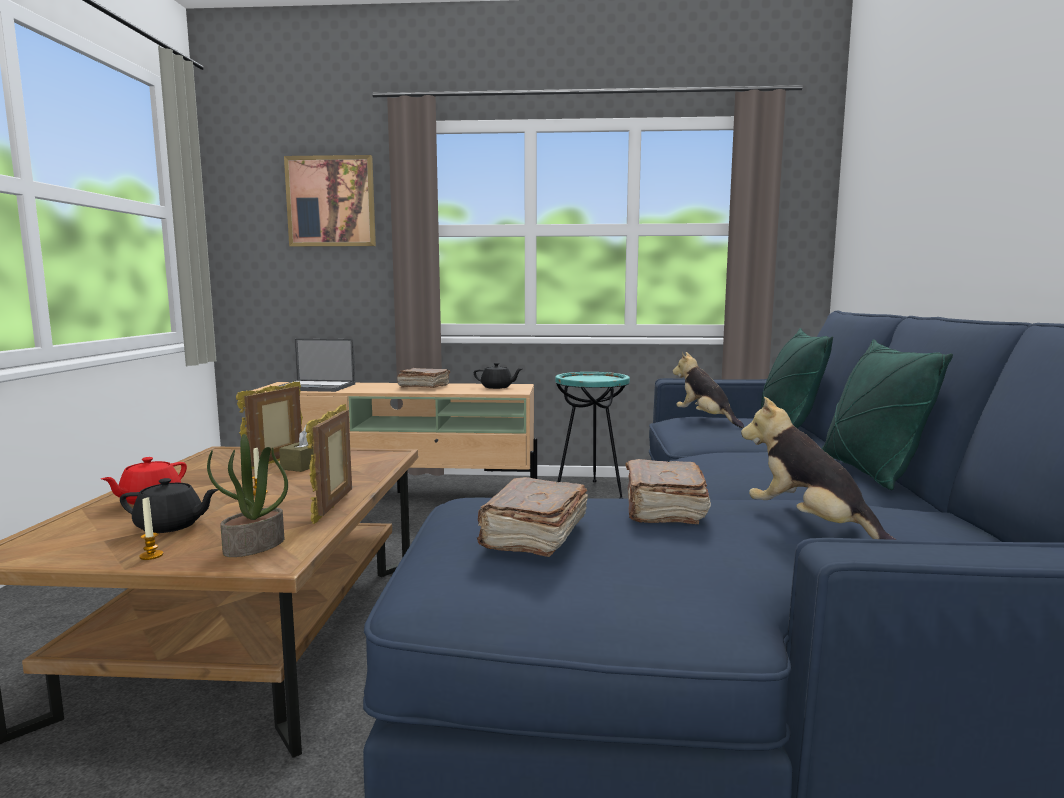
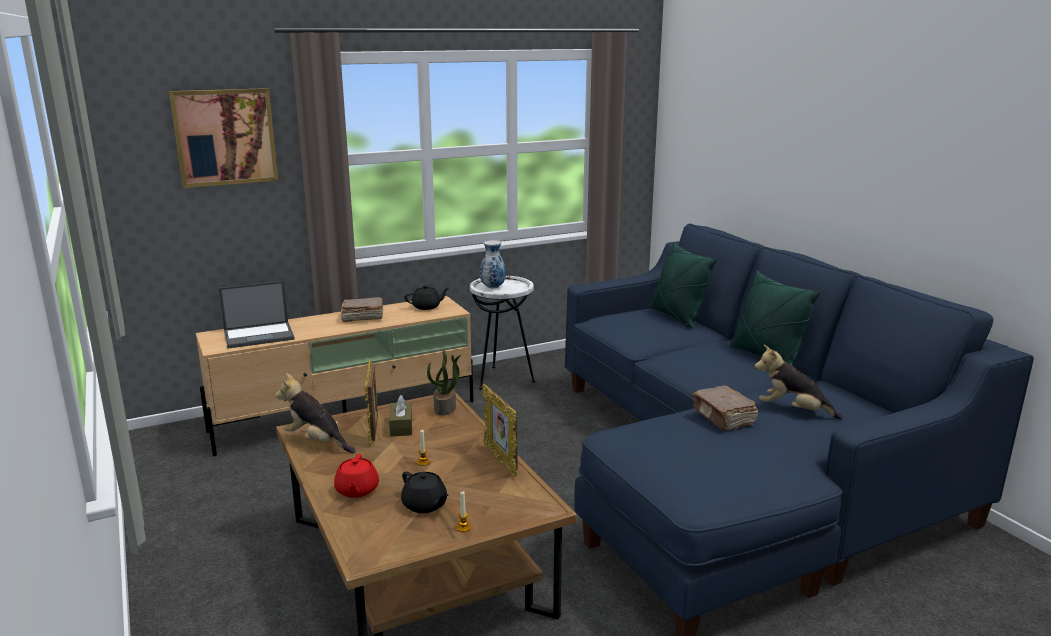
camera: 30 degrees left, 10 degrees up
(170, 526) = (425, 505): black teapot -> black teapot turned 75 degrees clockwise
(254, 547) = (511, 503): potted plant -> potted plant (445, 408)
(533, 535) = (694, 454): brown book -> none
(581, 378) = (492, 287): none -> vase
(590, 492) = (502, 379): turquoise side table -> white side table
(705, 419) = (624, 320): plush toy -> plush toy (317, 442)

